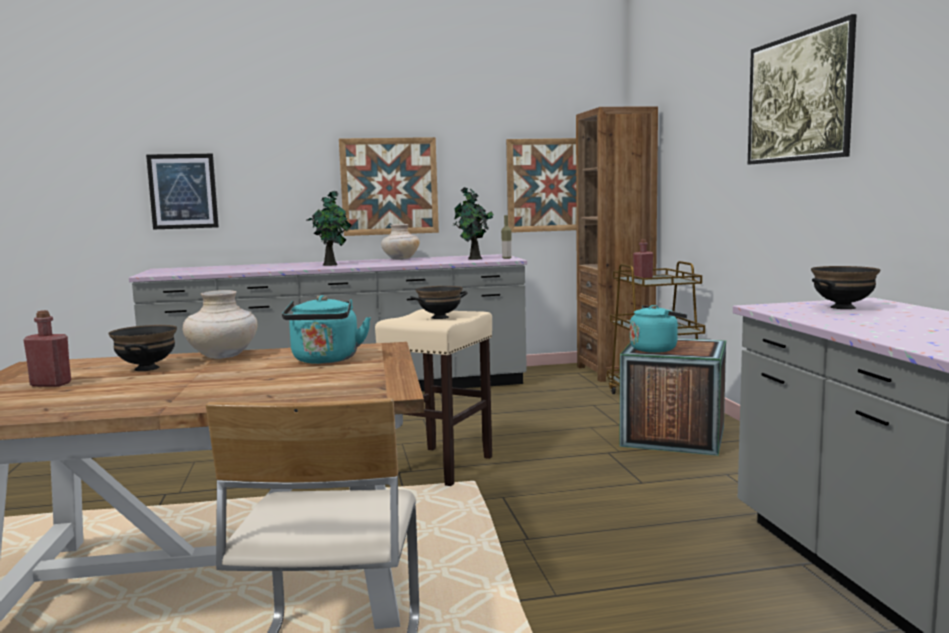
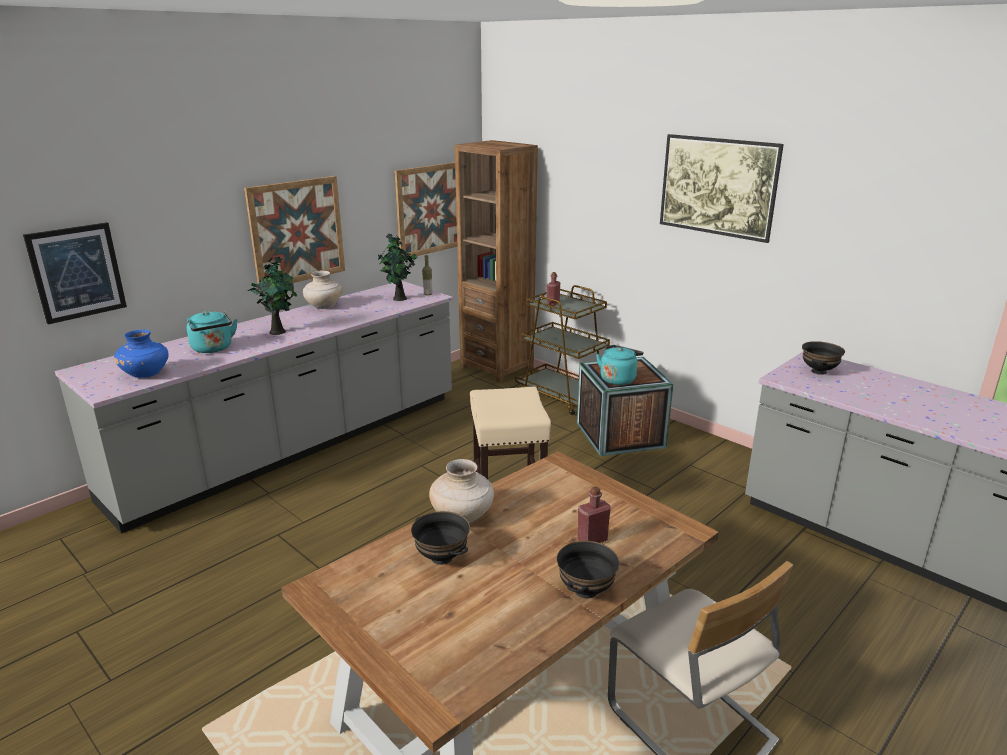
camera: 35 degrees left, 15 degrees up
(51, 384) = (414, 611): red bottle -> red bottle (592, 540)
(192, 271) = (146, 374): none -> blue vase
(325, 360) = (558, 499): turquoise kettle -> turquoise kettle (213, 349)
(440, 317) = (514, 404): black bowl -> black bowl (585, 590)

